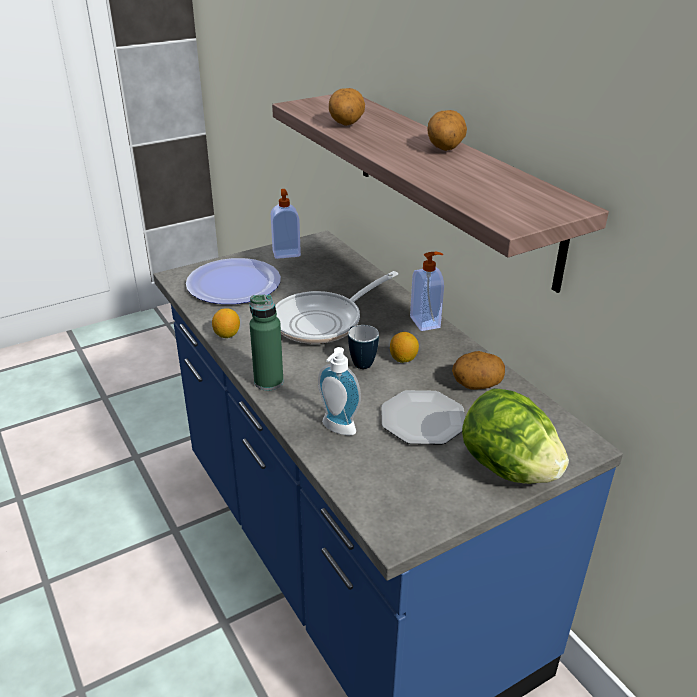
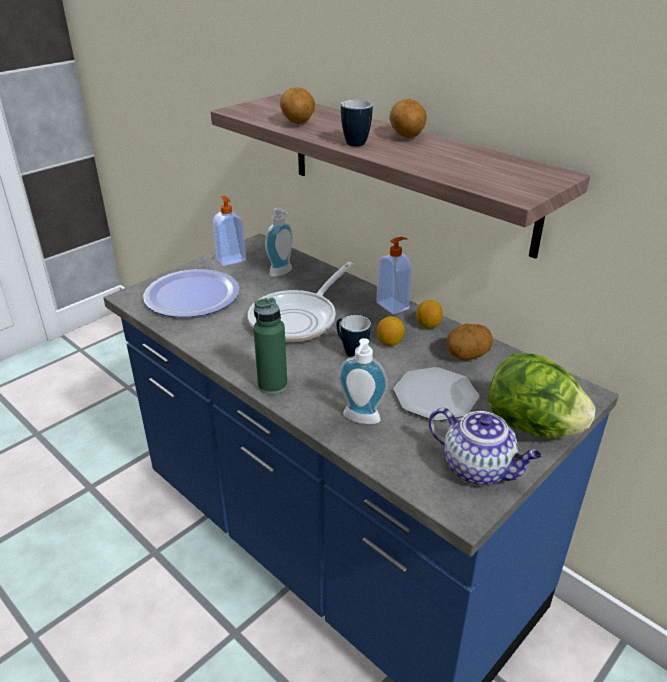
camera: 15 degrees left, 0 degrees up
(227, 335) = (209, 346): lemon -> lemon (428, 325)
(330, 273) = (283, 272): none -> soap dispenser
(388, 149) = (355, 142): none -> mug
(430, 498) = (479, 469): none -> teapot

